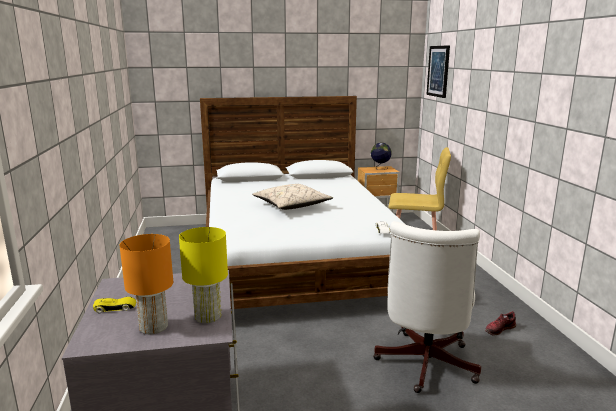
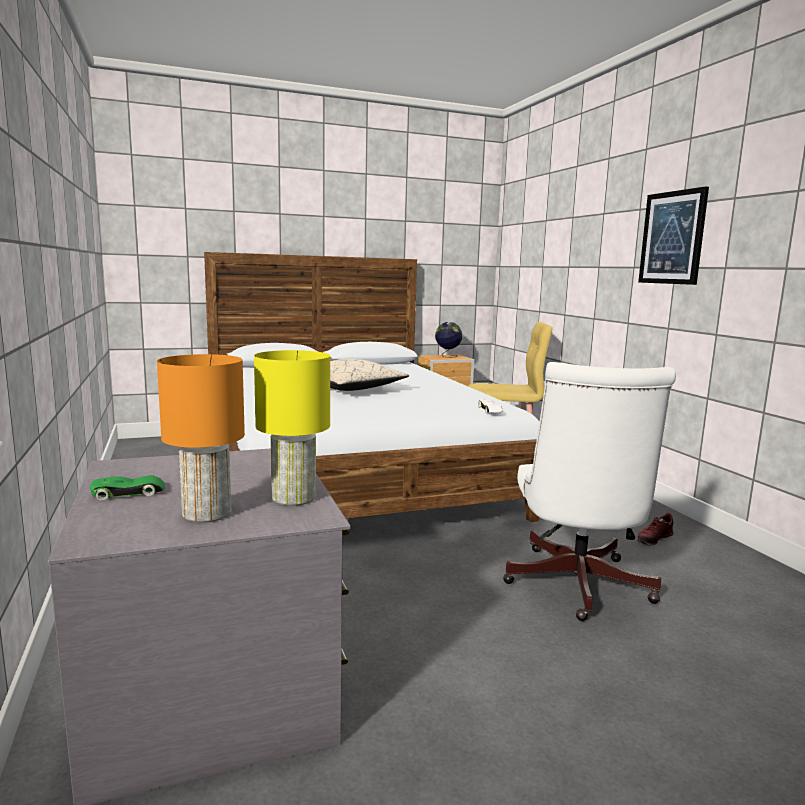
camera: 10 degrees left, 5 degrees down
(115, 307) = (129, 493): yellow toy car -> green toy car
(438, 71) = (523, 228): picture -> picture (672, 238)

